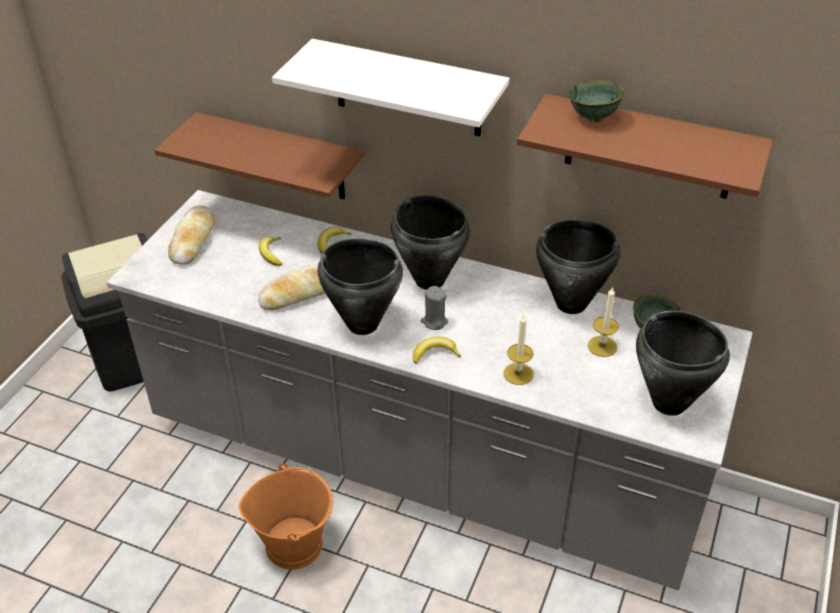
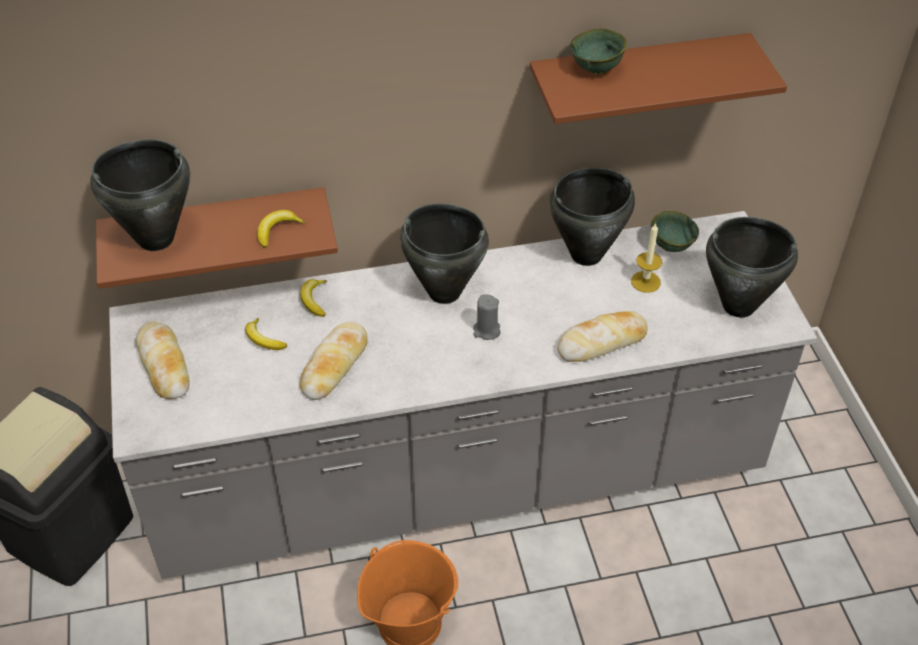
camera: 35 degrees left, 5 degrees up
(362, 324) = (423, 366): black cooking pot -> black cooking pot (155, 238)
(408, 89) = (375, 105): white shelf -> none
(435, 353) = (516, 361): banana -> banana (277, 231)
(518, 374) = (602, 342): candle -> bread

